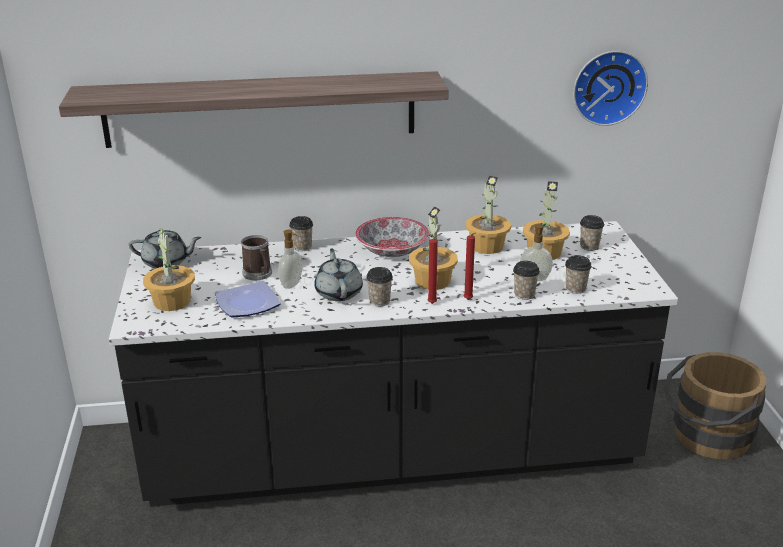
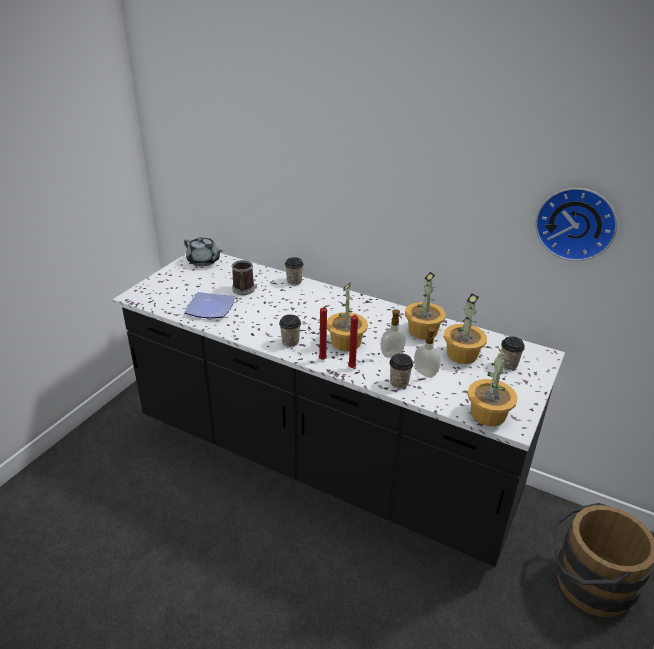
camera: 35 degrees right, 5 degrees up
(171, 302) = (172, 289): potted plant -> potted plant (487, 414)
(260, 109) = (281, 167): shelf -> none
(292, 284) = (253, 306): soap dispenser -> soap dispenser (392, 355)
(339, 292) = (273, 324): grey teapot -> none
(392, 251) = (349, 307): bowl -> none
(575, 289) = (447, 396): cup -> none

